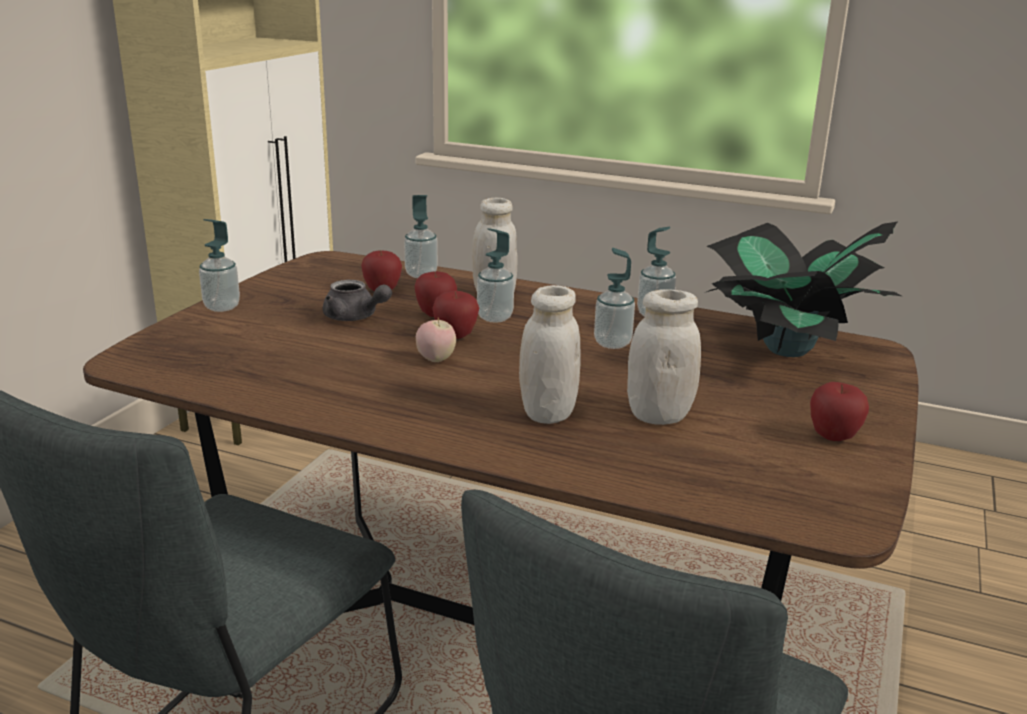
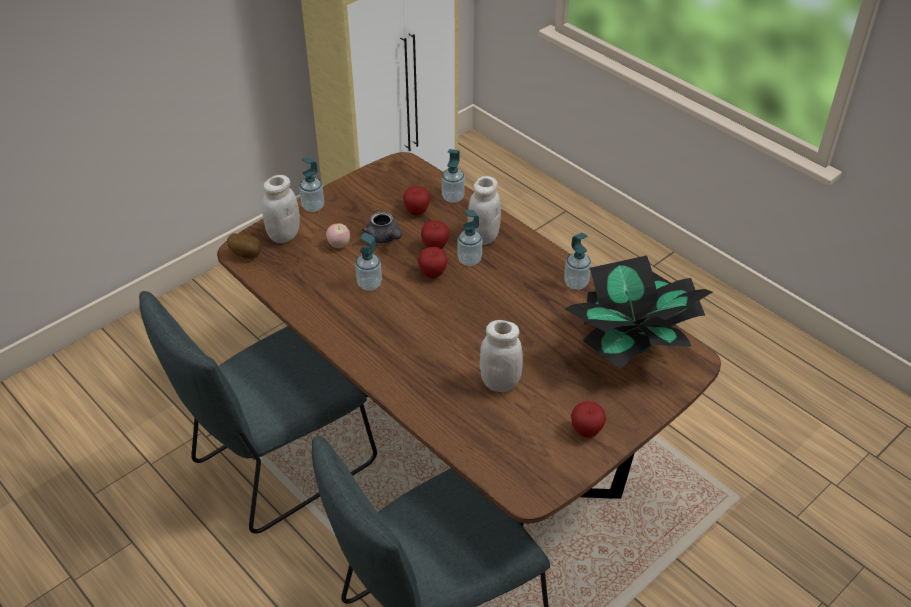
camera: 25 degrees right, 20 degrees up
(140, 364) = (247, 254): none -> potato
(435, 360) = (407, 294): apple -> apple (339, 245)
(548, 413) = (439, 362): white jar -> white jar (284, 235)
(612, 343) = (524, 307): soap dispenser -> soap dispenser (369, 284)

